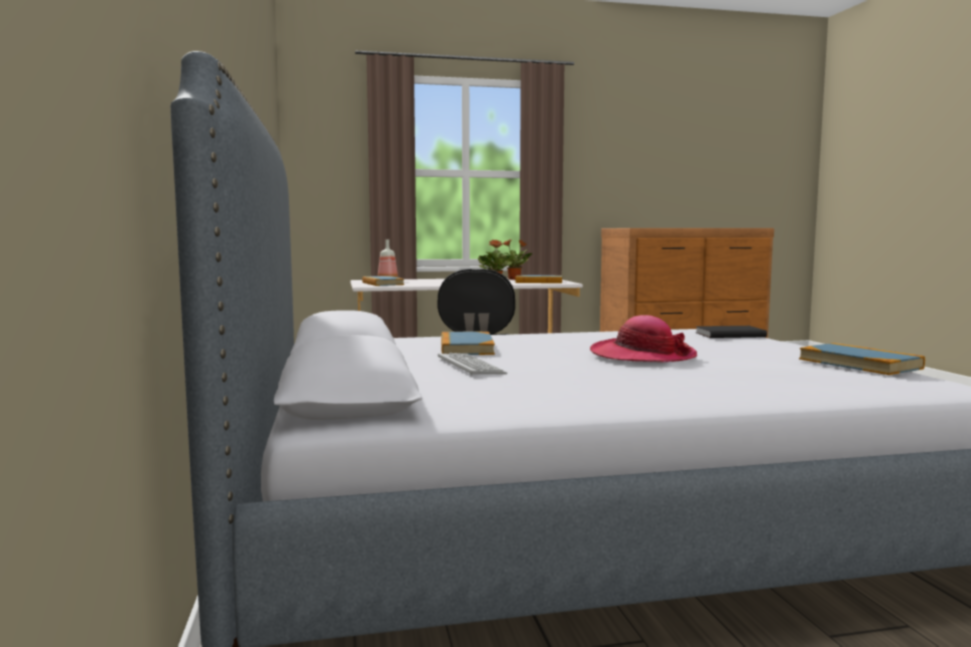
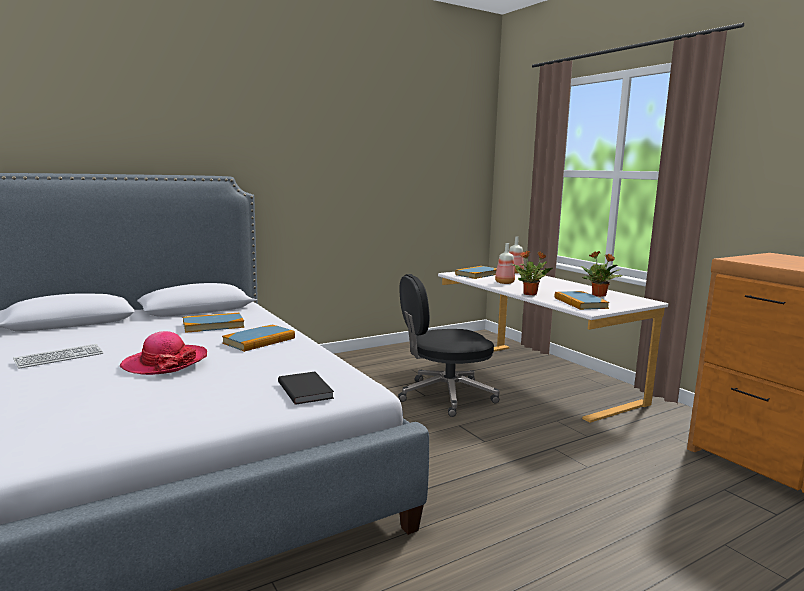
camera: 70 degrees right, 5 degrees up
(437, 283) = (504, 283): none -> bottle
(470, 366) = (141, 331): keyboard -> keyboard (59, 357)
(859, 364) = (104, 431): book -> book (259, 341)

